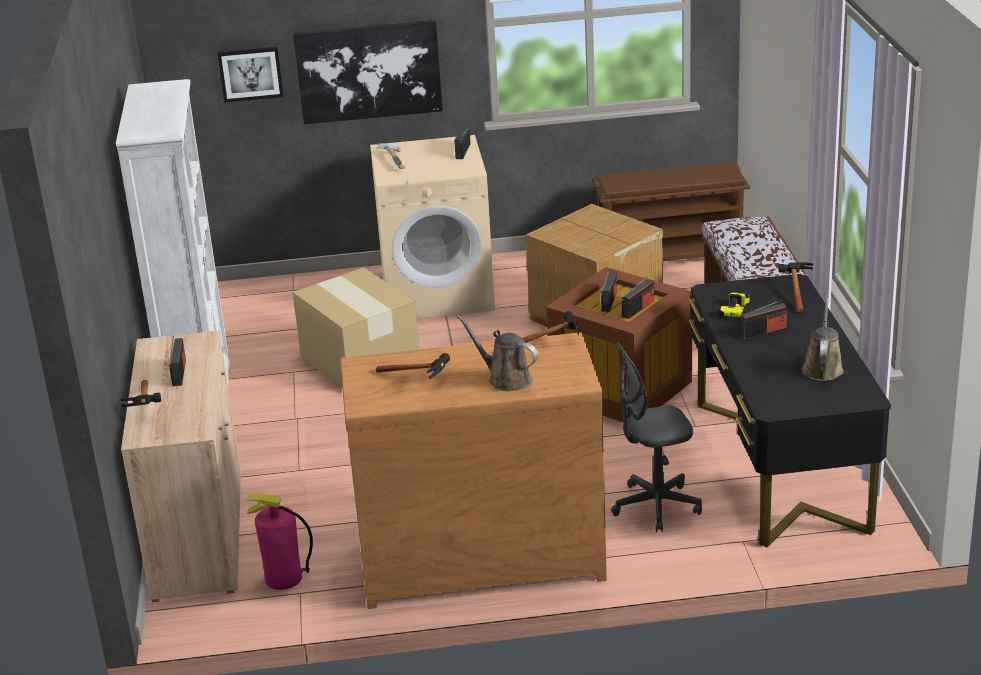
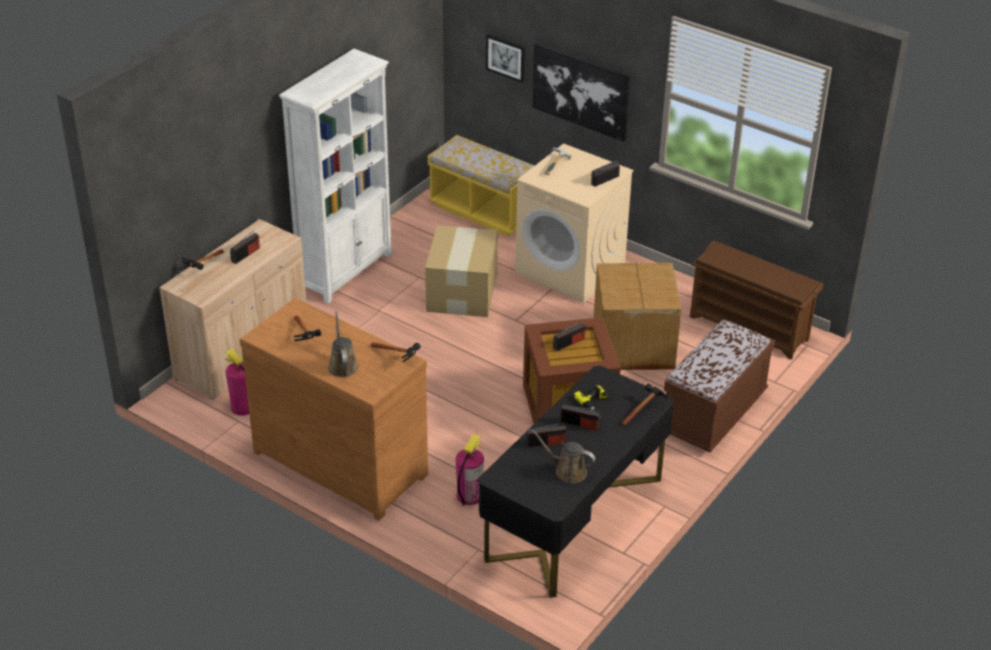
camera: 40 degrees right, 10 degrees up
(270, 293) = (483, 211): none -> yellow bench
(638, 308) = (575, 359): radio -> radio (545, 443)
(656, 506) = (469, 495): grey office chair -> fire extinguisher
(822, 368) = (567, 471): brown watering can -> brown watering can turned 120 degrees counterclockwise

